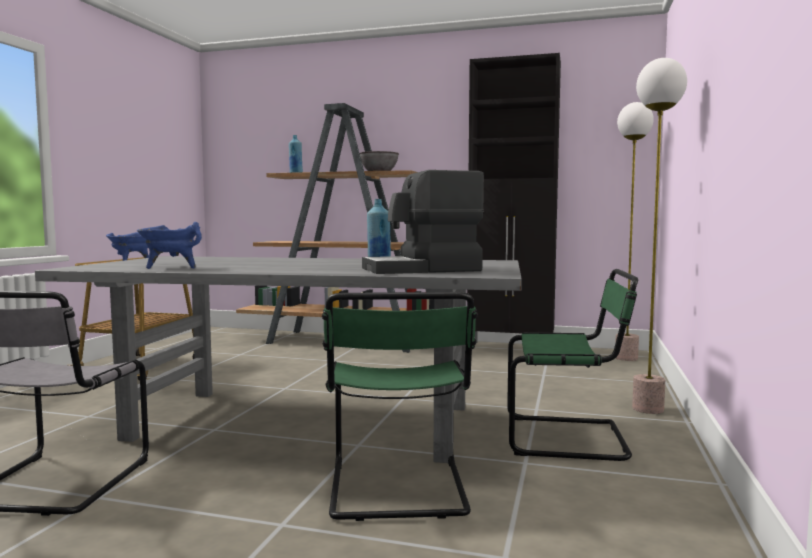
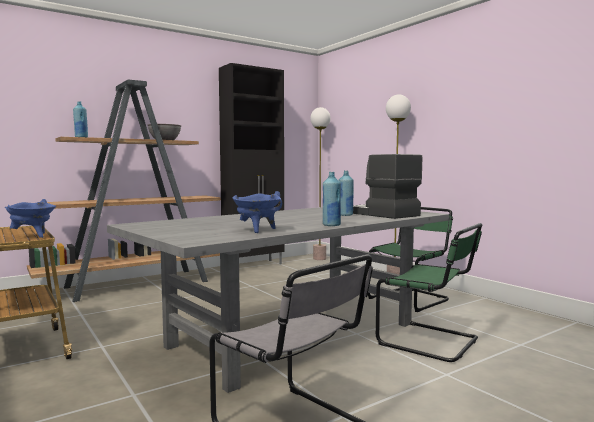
camera: 50 degrees left, 0 degrees up
(257, 271) = (331, 225): none -> blue bottle
(422, 270) = (382, 214): coffee machine -> coffee machine turned 120 degrees clockwise

